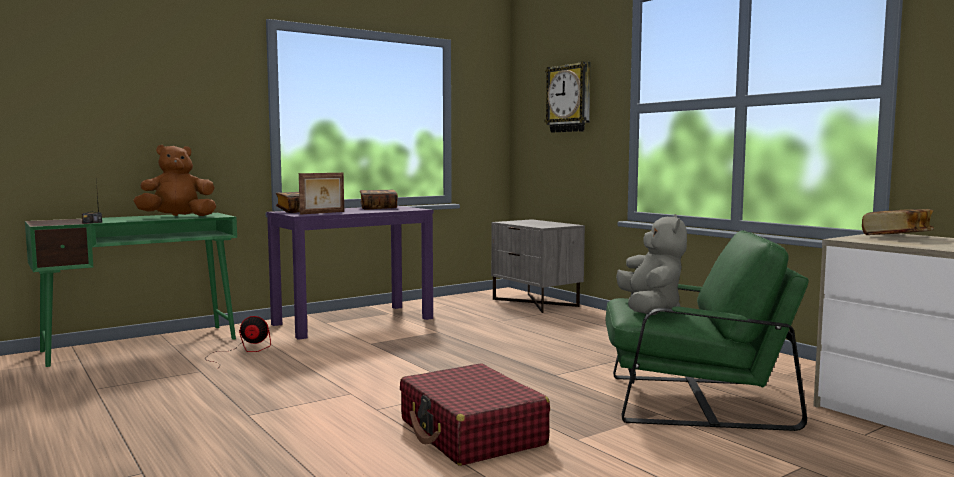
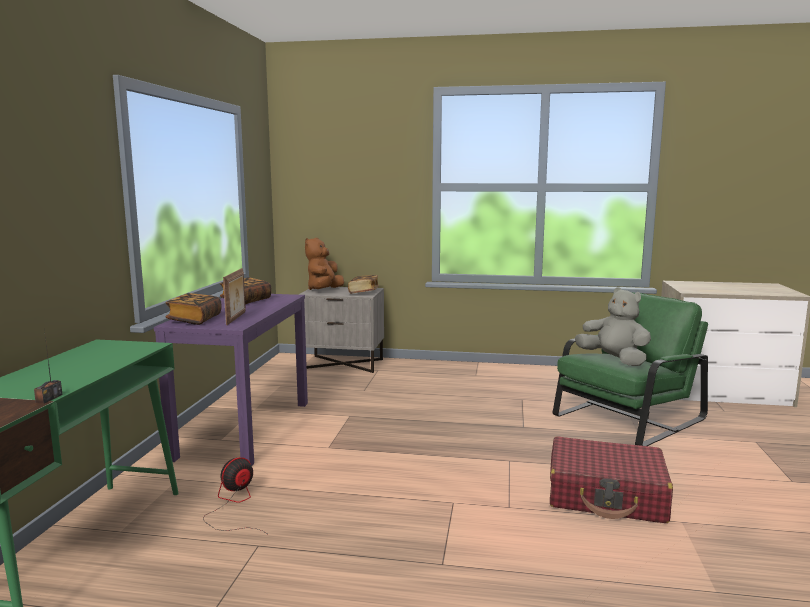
camera: 45 degrees left, 5 degrees up
(177, 217) = (103, 359): brown plush toy -> brown plush toy (324, 290)
(569, 98) = (357, 173): wall clock -> none
(896, 237) = (691, 285): book -> book (363, 292)

